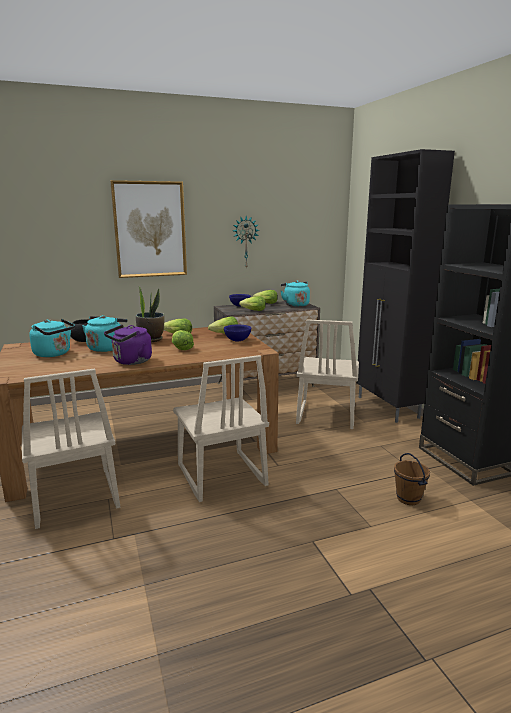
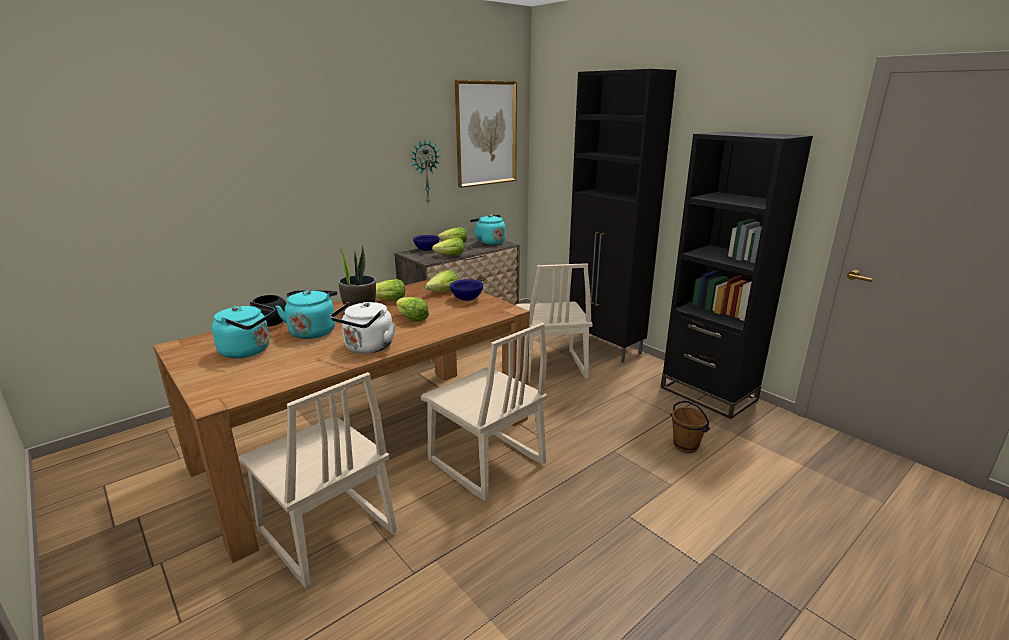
camera: 20 degrees left, 5 degrees up
(130, 362) = (367, 348): purple kettle -> white kettle
(150, 229) = (311, 163): picture -> picture (486, 134)

